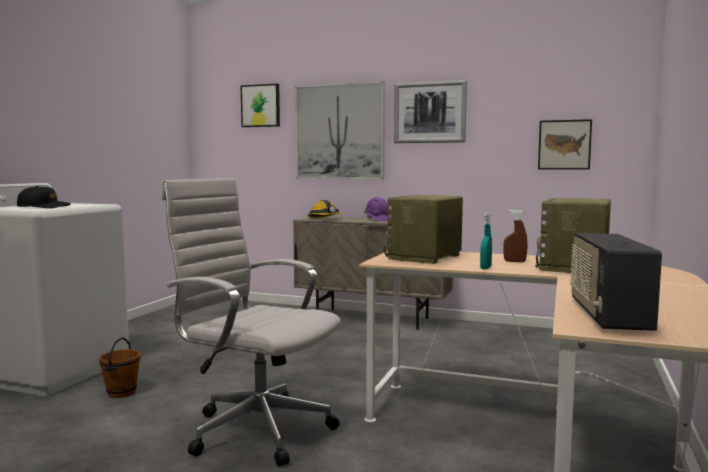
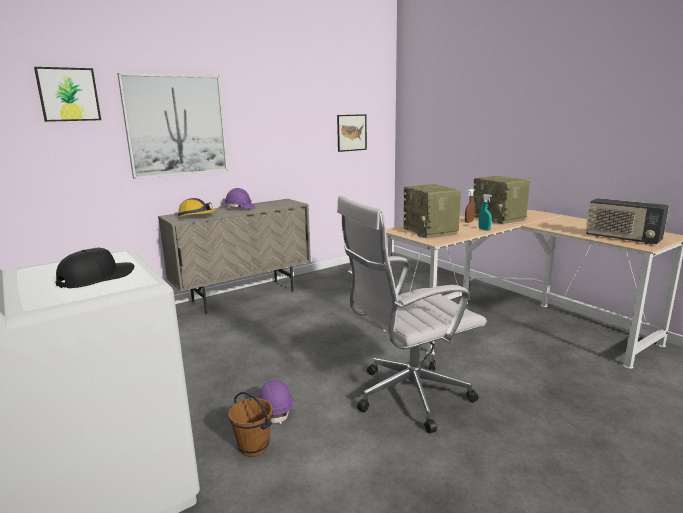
camera: 55 degrees left, 10 degrees up
(181, 384) = (275, 409): none -> purple hard hat
(429, 112) = (260, 107): picture -> none

